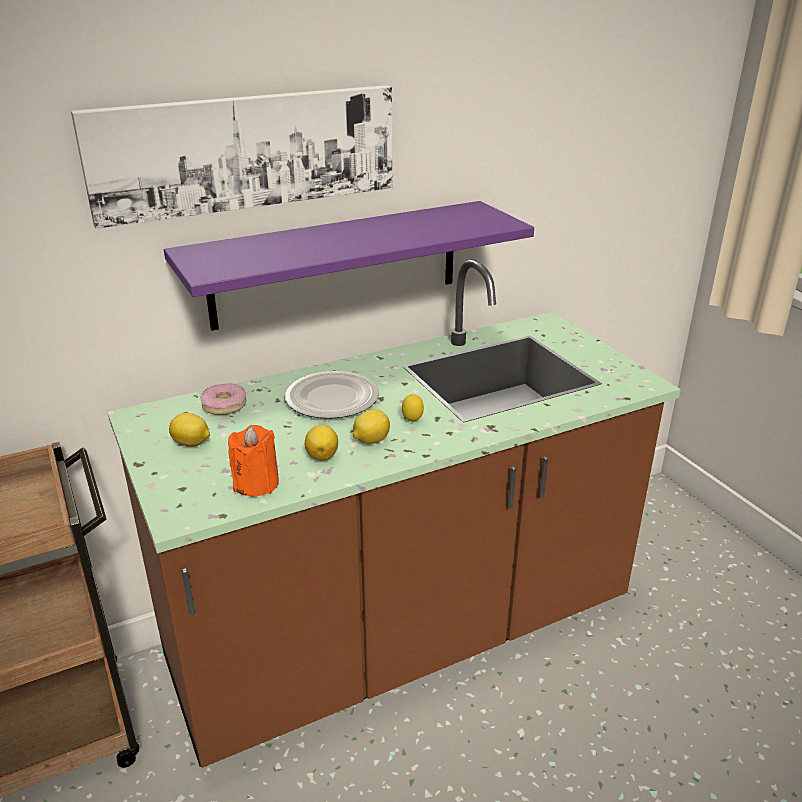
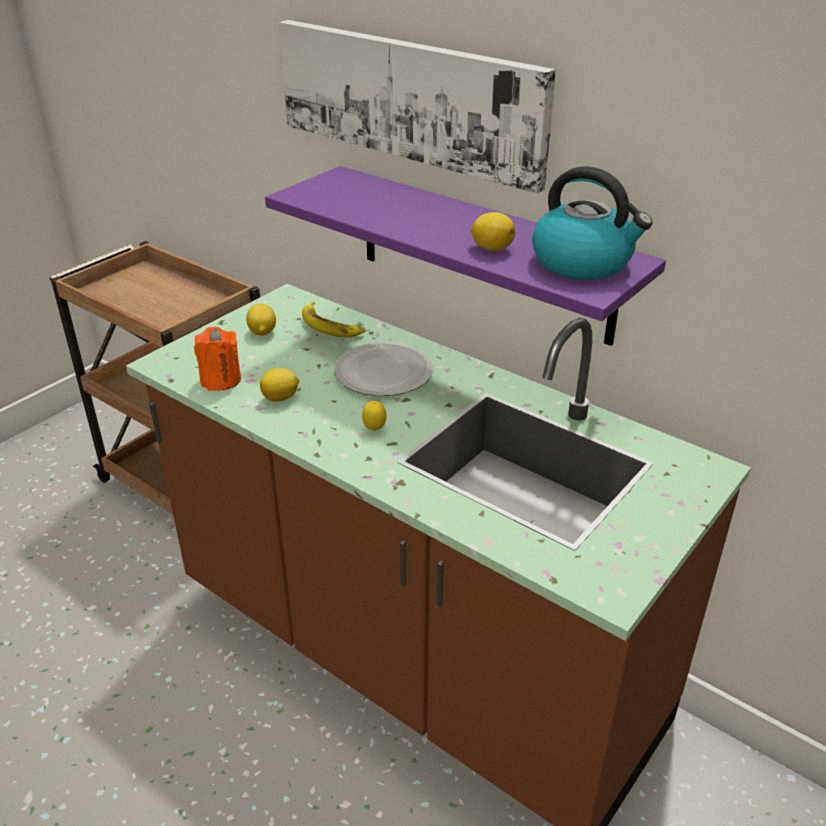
camera: 65 degrees right, 5 degrees up
(224, 405) = (331, 326): donut -> banana
(370, 440) = (322, 416): lemon -> lemon (491, 248)
(465, 217) = (583, 263): none -> kettle

